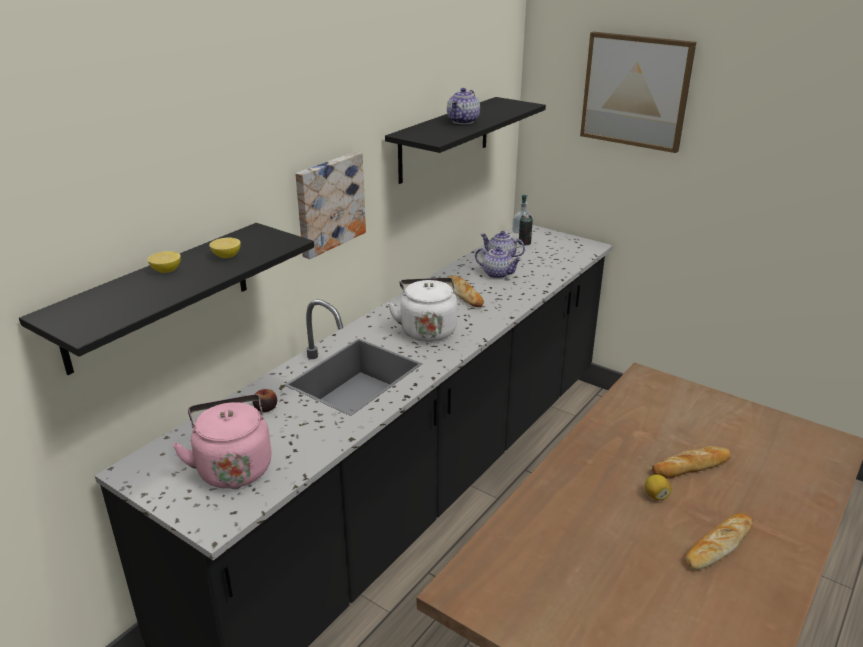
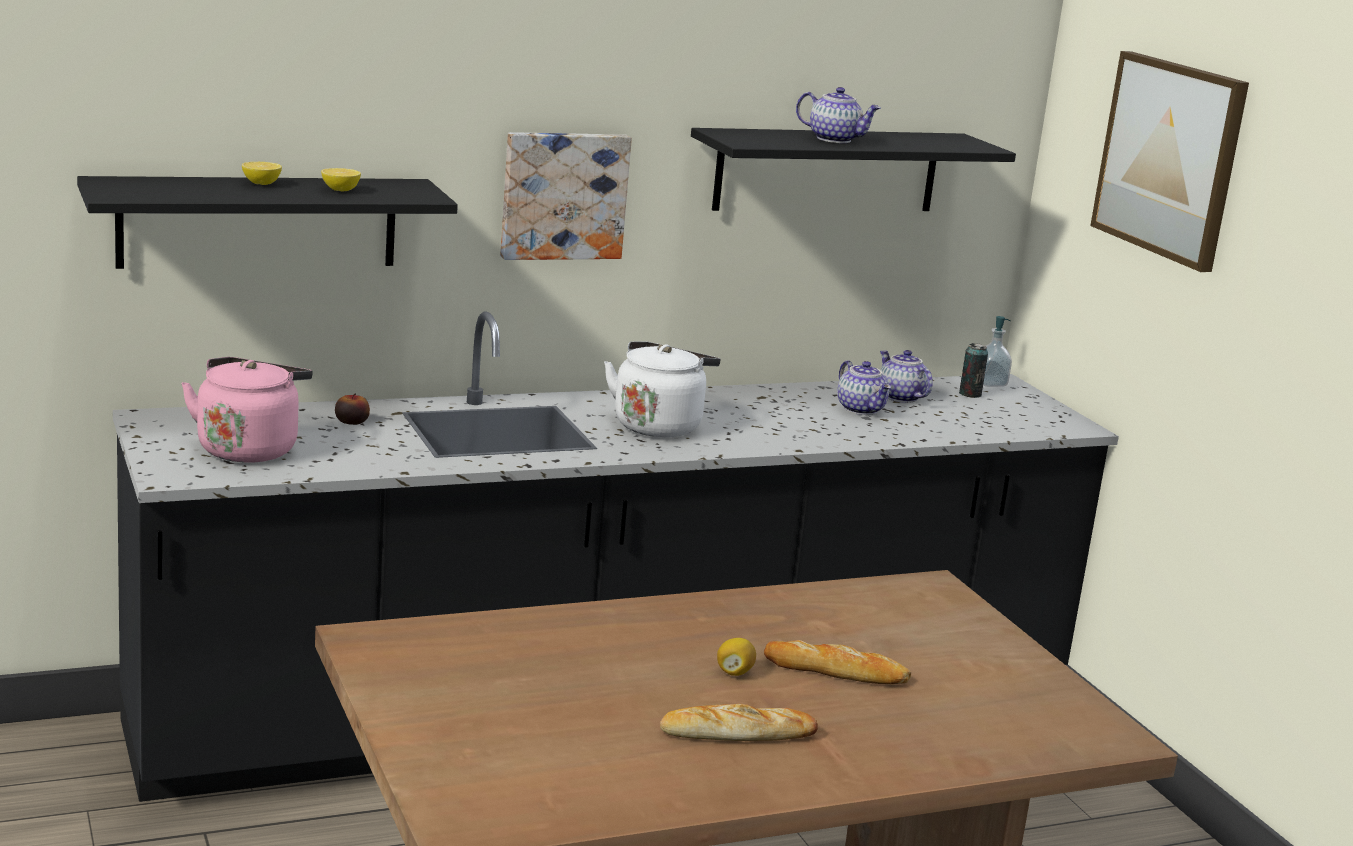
camera: 30 degrees right, 10 degrees down
(463, 121) = (835, 139): teapot -> teapot turned 120 degrees counterclockwise
(464, 294) = (772, 412): bread -> none

